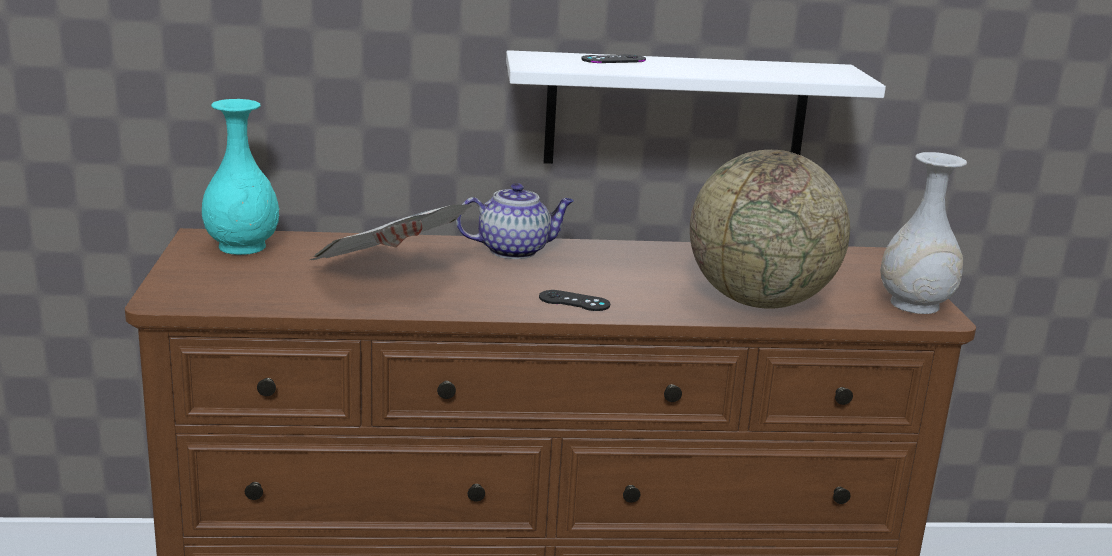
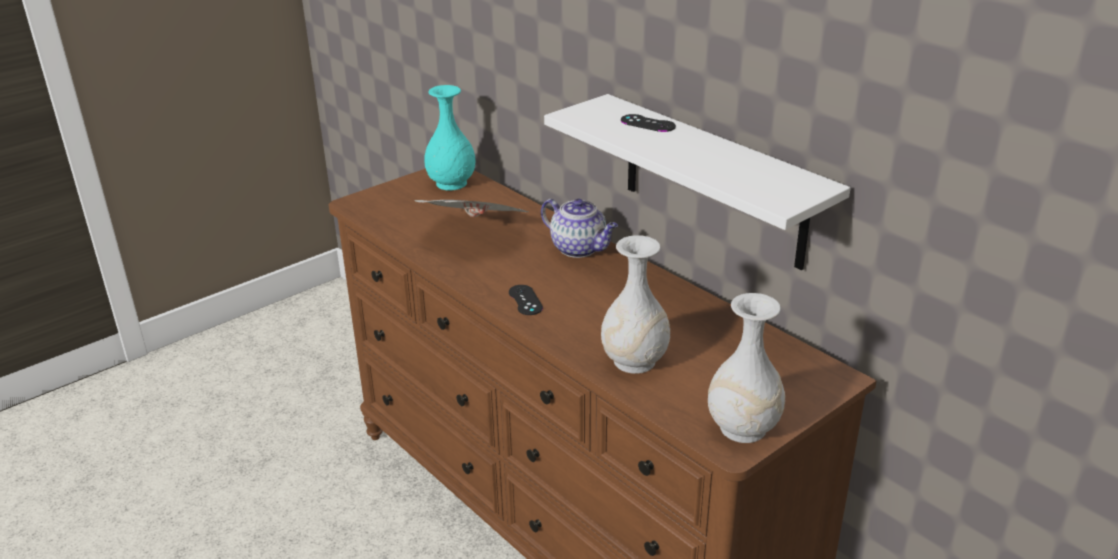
camera: 55 degrees right, 10 degrees up
(760, 301) = (635, 361): globe -> white vase

